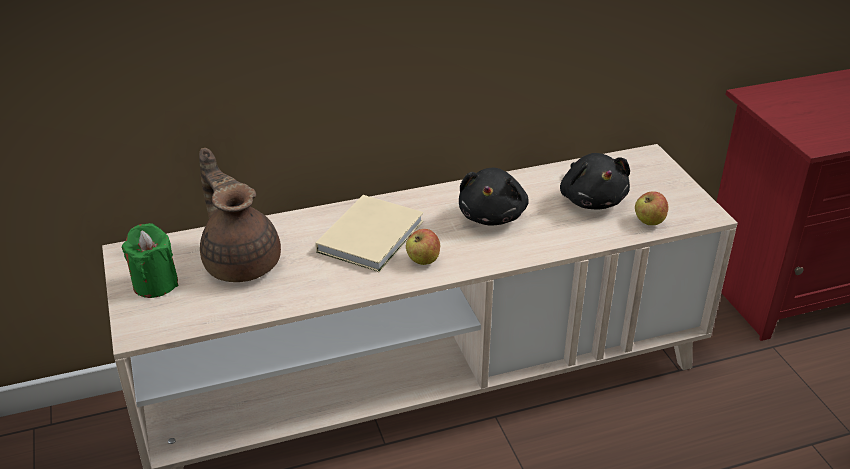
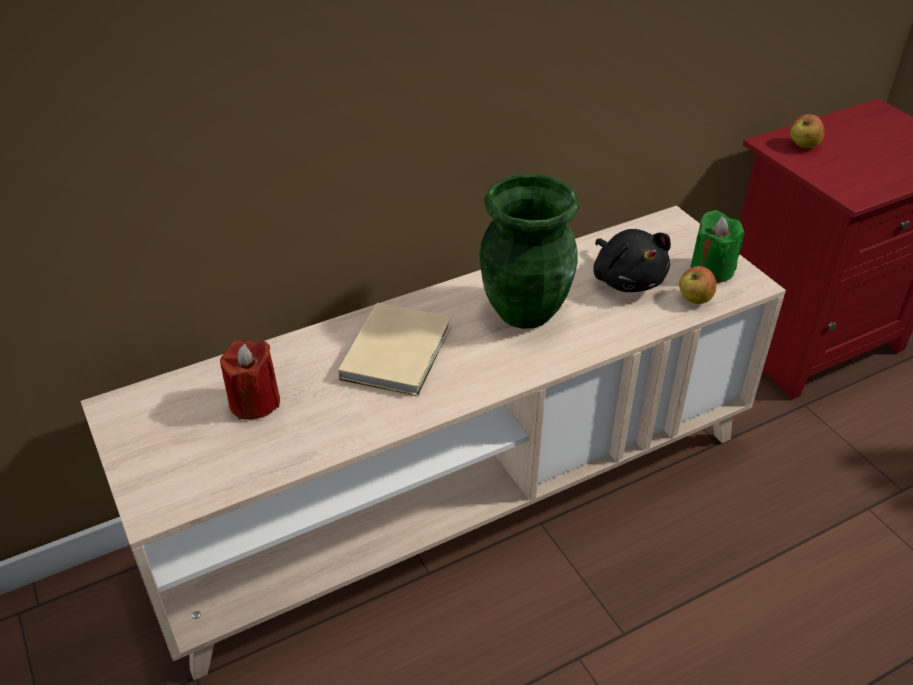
camera: 10 degrees left, 5 degrees up
(155, 284) = (158, 444): green candle -> green candle (712, 269)
(241, 261) = (254, 402): brown teapot -> red candle
(423, 260) = (463, 375): apple -> apple (803, 145)
(493, 215) = (525, 310): black plush toy -> green vase

